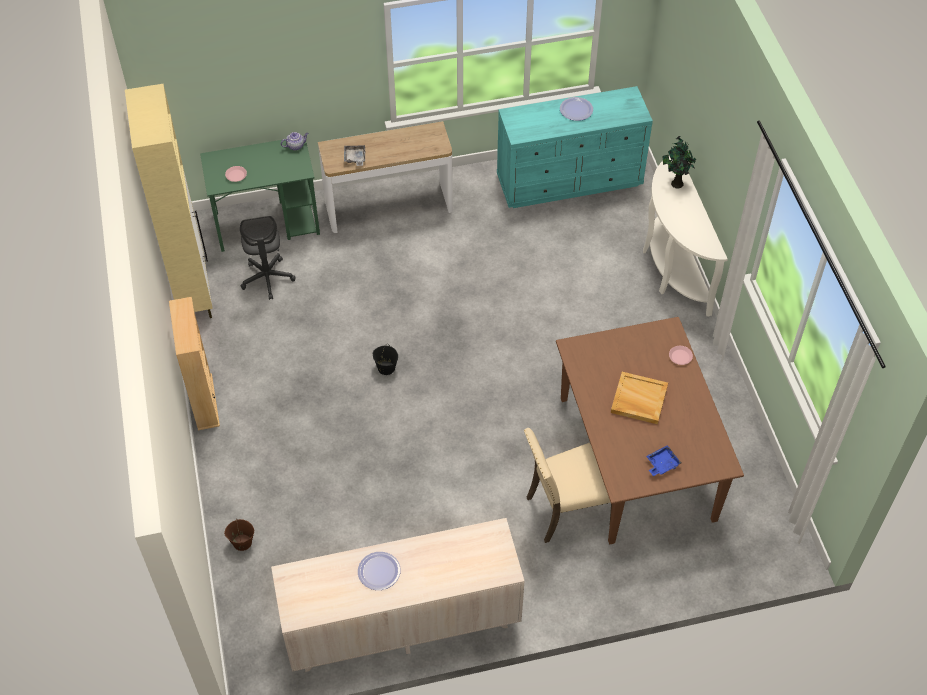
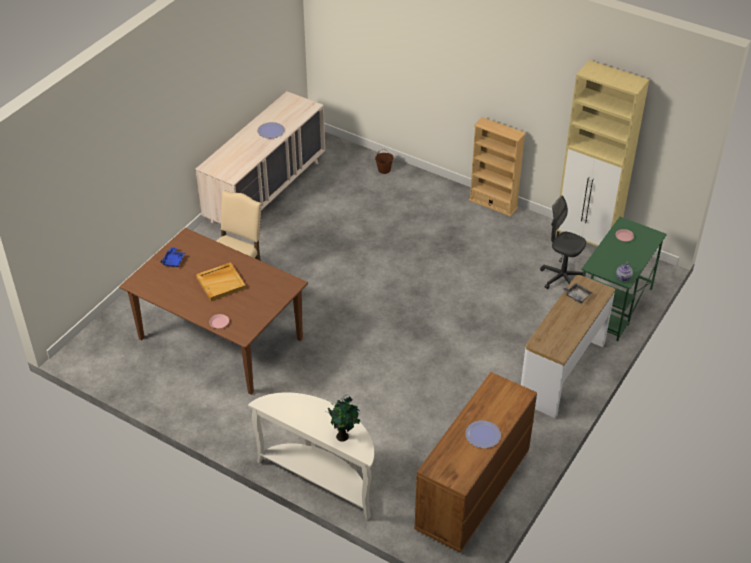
camera: 135 degrees right, 10 degrees down
(386, 368) = (424, 283): black bucket -> none
(570, 180) = (472, 491): turquoise dresser -> brown dresser

